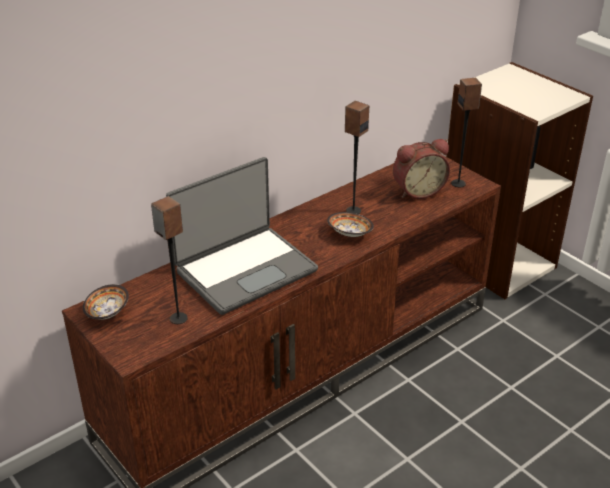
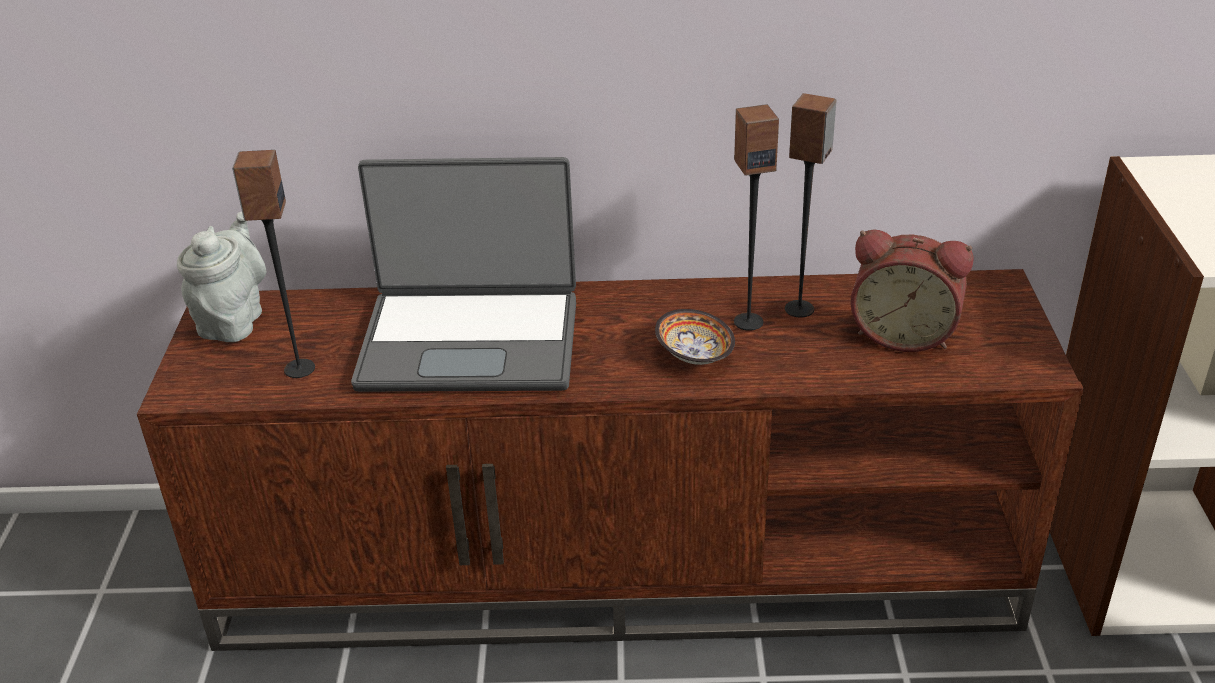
camera: 40 degrees right, 0 degrees up
(107, 312) = (233, 320): bowl -> grey teapot
(458, 183) = (999, 351): speaker -> speaker (800, 309)

